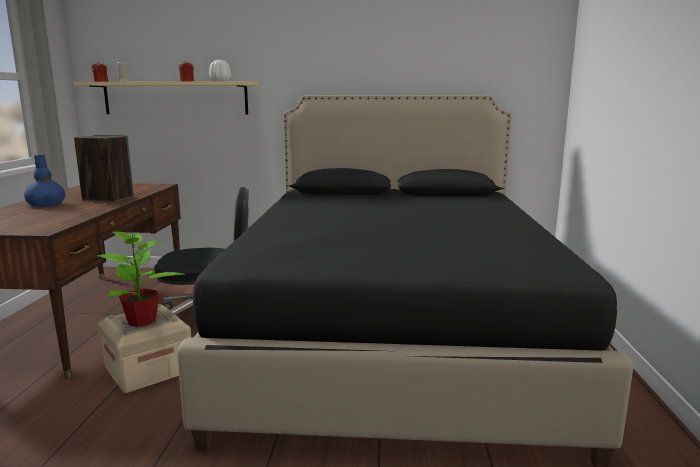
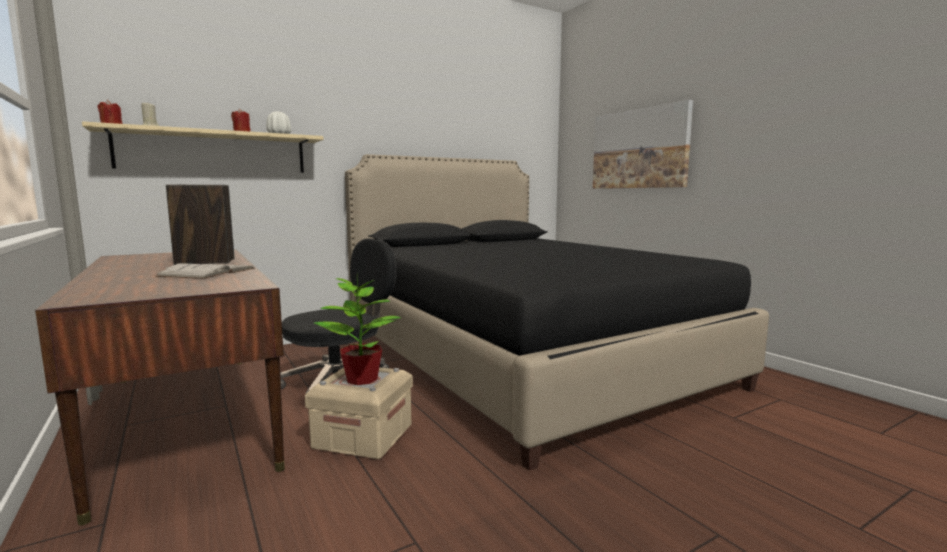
camera: 35 degrees left, 5 degrees down
(46, 204) = (138, 272): blue vase -> none
(72, 211) = (207, 272): none -> white book
(628, 83) = (639, 149): none -> picture

